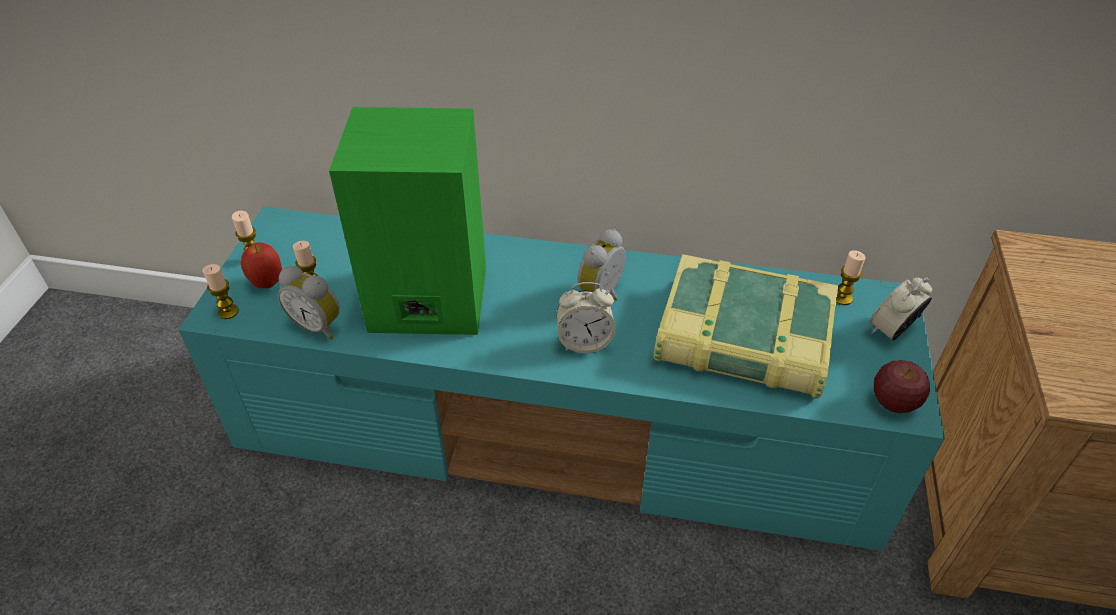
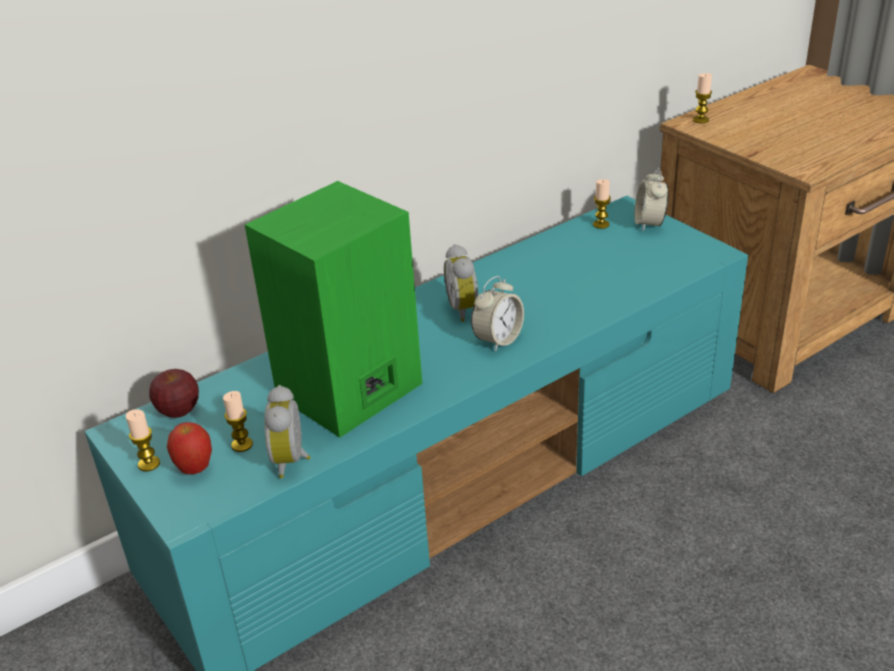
camera: 45 degrees left, 10 degrees down
(228, 312) = (195, 507): candle -> candle (700, 120)
(319, 325) = (292, 460): alarm clock -> alarm clock turned 105 degrees clockwise
(743, 339) = (584, 277): book -> none
(893, 402) = (703, 255): apple -> apple (178, 411)

